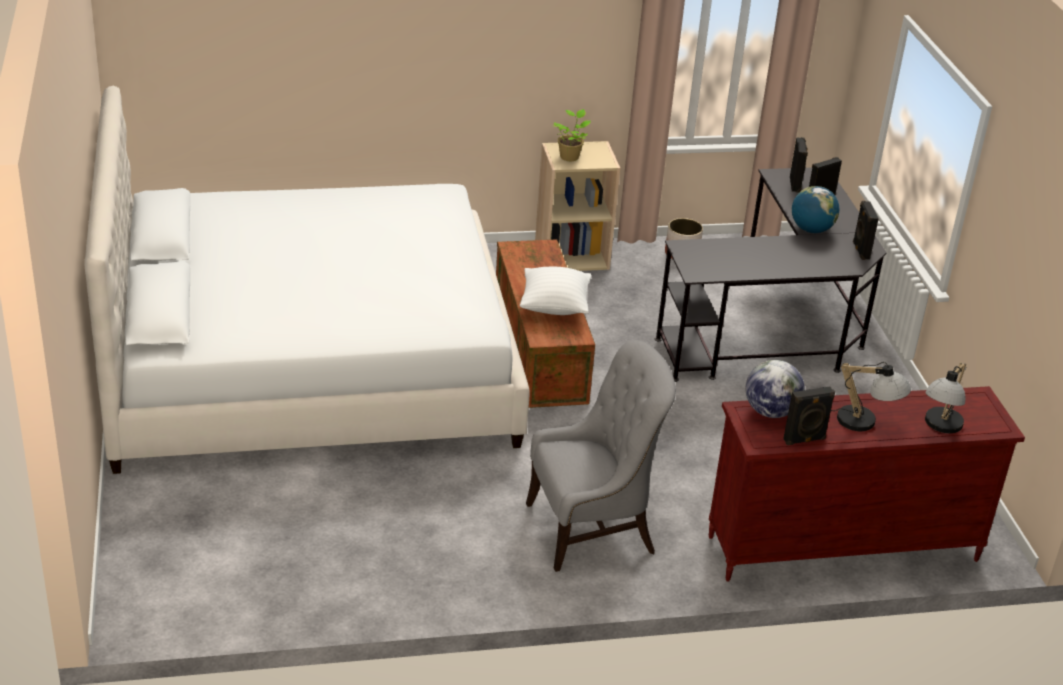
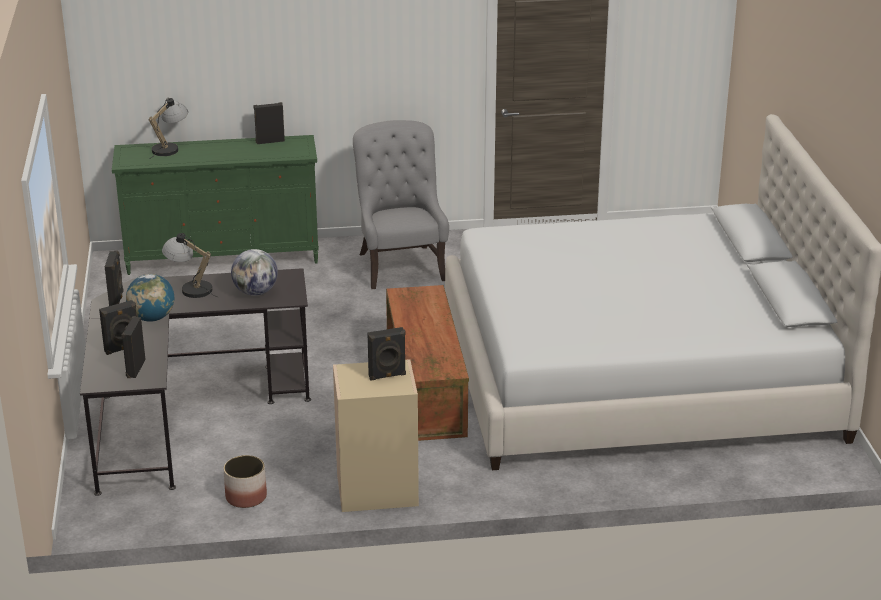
camera: 175 degrees left, 5 degrees down
(554, 307) = (417, 315): white pillow -> none
(570, 156) = (387, 376): potted plant -> black speaker
(592, 529) = (400, 266): grey chair -> grey chair turned 90 degrees clockwise
(770, 412) = (285, 154): globe -> globe (255, 292)
(843, 549) = (223, 258): red dresser -> green dresser
(866, 423) = (221, 149): table lamp -> table lamp (190, 288)

